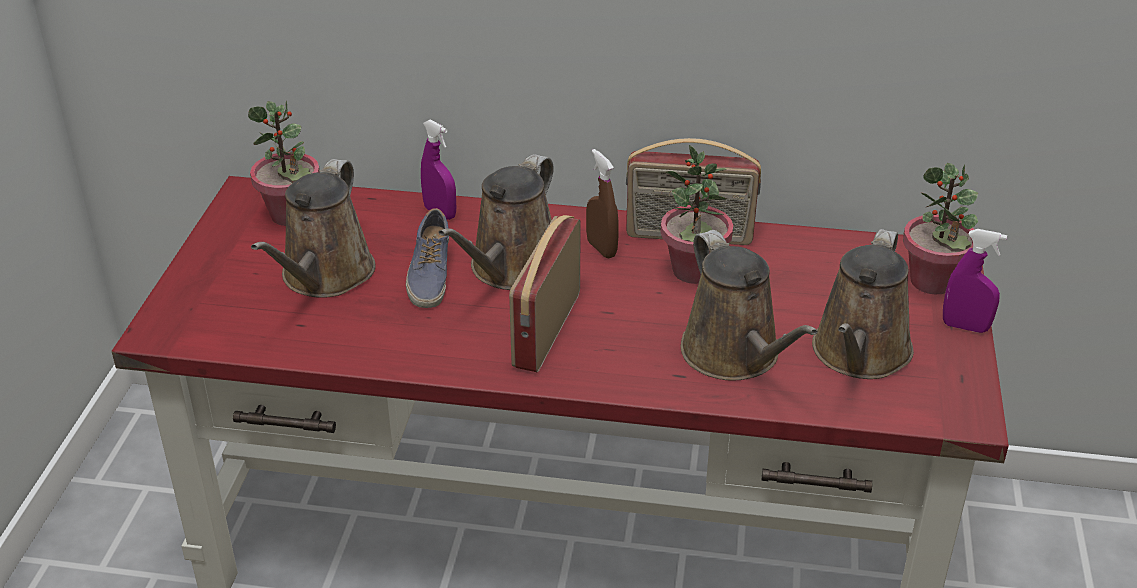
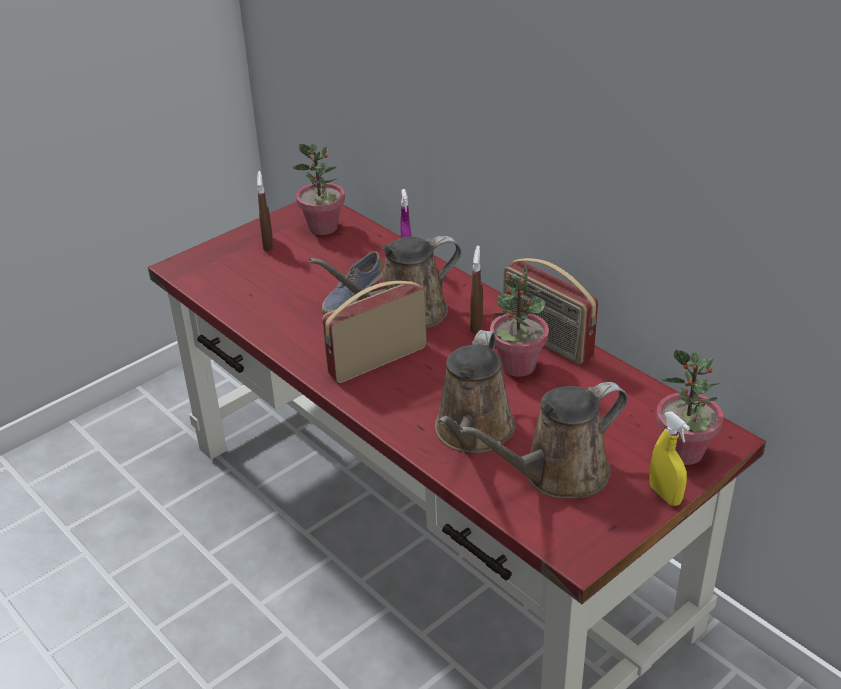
camera: 40 degrees right, 0 degrees up
(245, 259) = (268, 244): none -> brown spray bottle
(324, 276) = (296, 272): brown watering can -> none
(965, 327) = (665, 495): purple spray bottle -> yellow spray bottle

